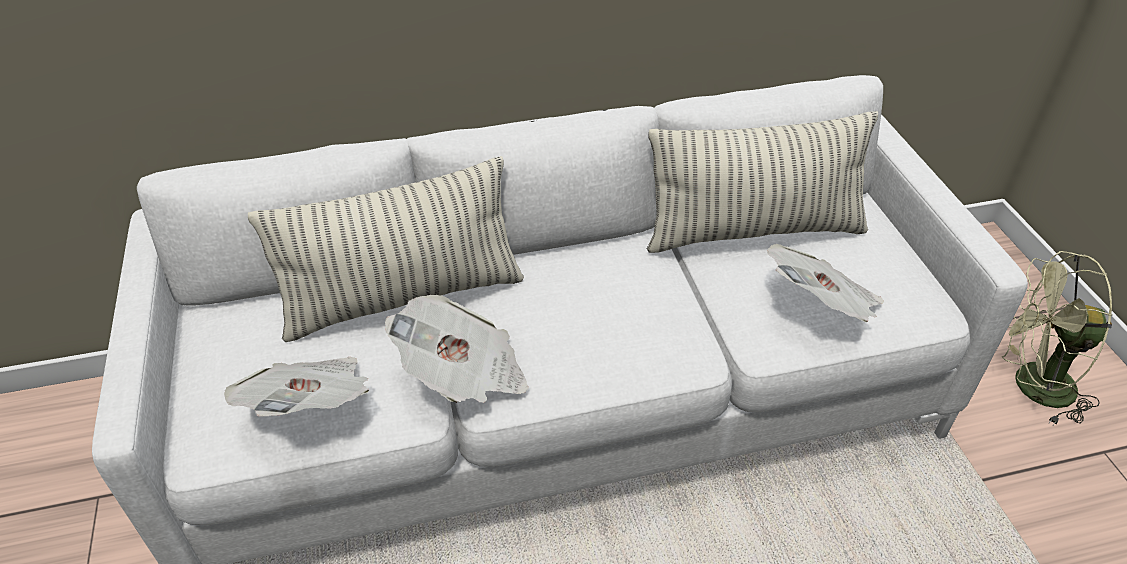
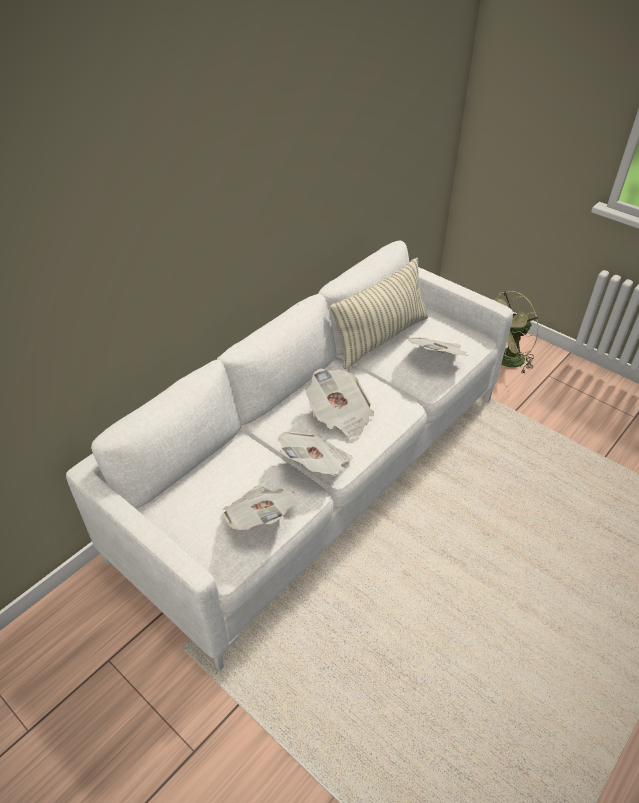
camera: 35 degrees left, 0 degrees up
(403, 298) = (250, 446): pillow -> none
(571, 319) = (340, 416): none -> newspaper

